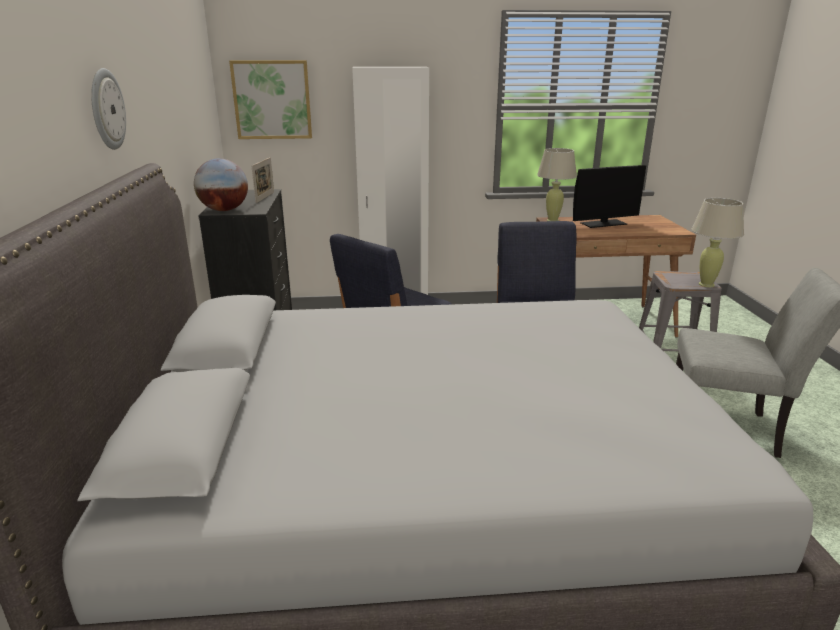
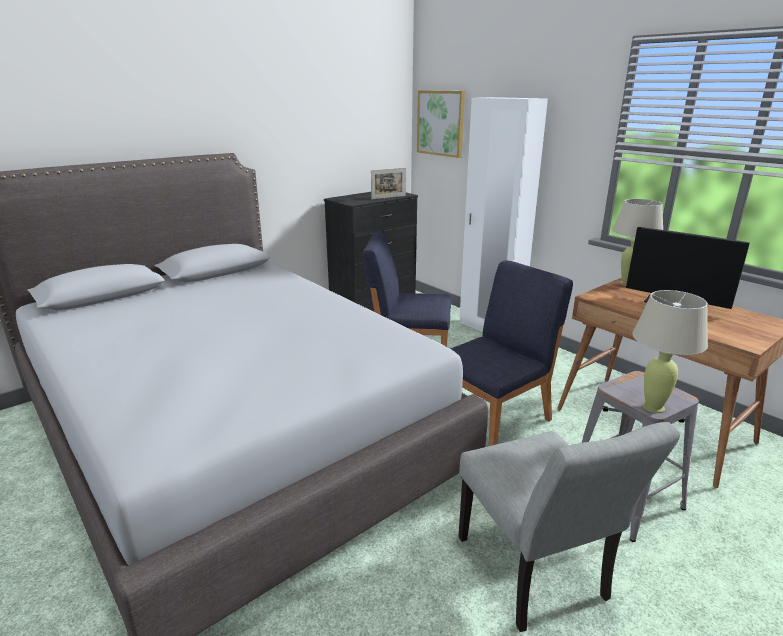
camera: 55 degrees right, 0 degrees up
(106, 109) = (200, 117): wall clock -> none
(224, 210) = (343, 199): globe -> none

